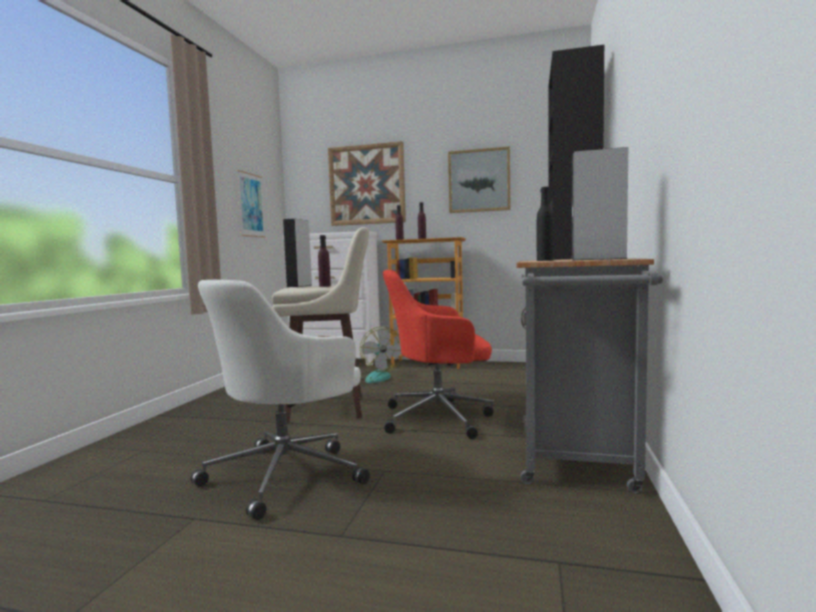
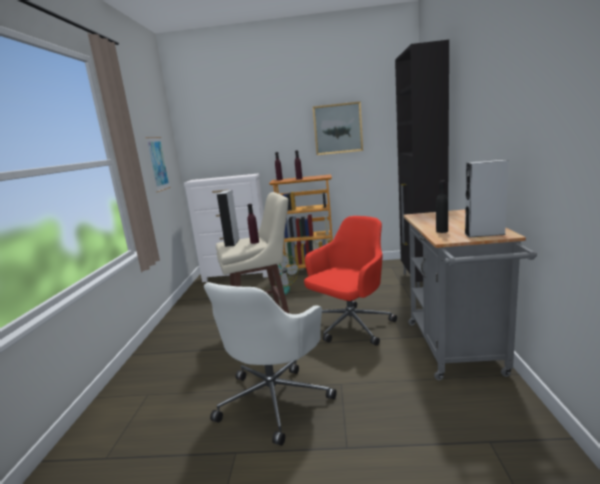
camera: 10 degrees left, 10 degrees up
(366, 185) = (247, 135): picture -> none
(440, 417) = (349, 326): red office chair -> red office chair turned 150 degrees clockwise

